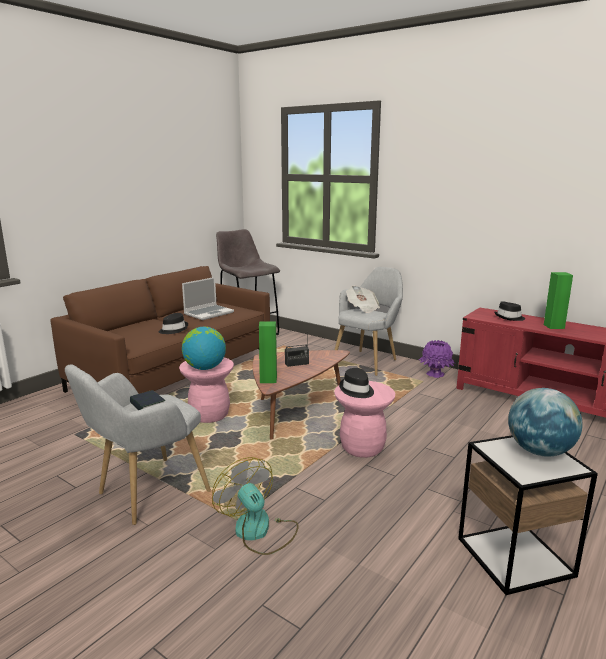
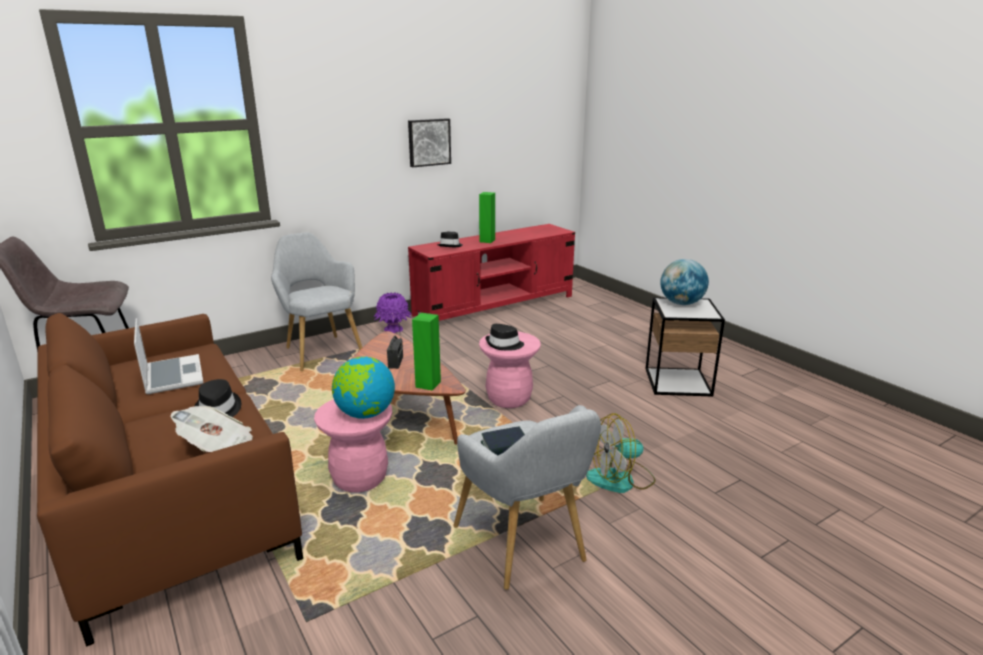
camera: 70 degrees left, 5 degrees up
(362, 308) = (301, 290): newspaper -> newspaper (220, 448)
(523, 210) = (428, 142): none -> picture

